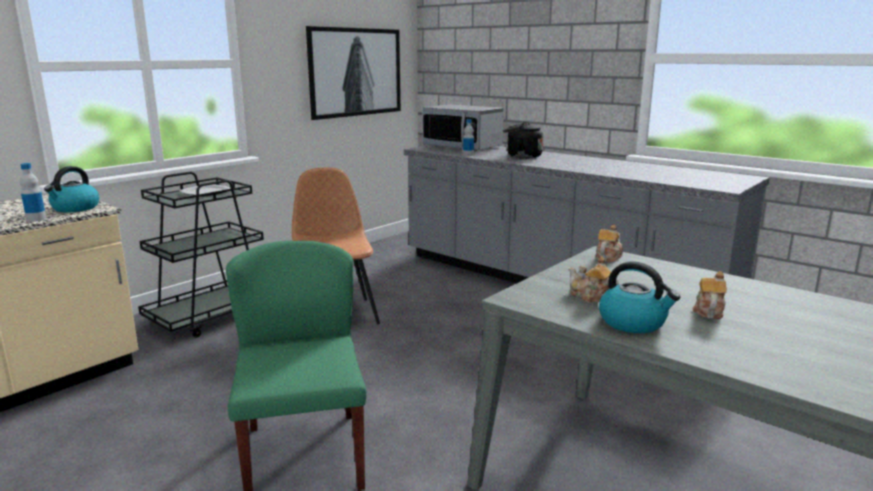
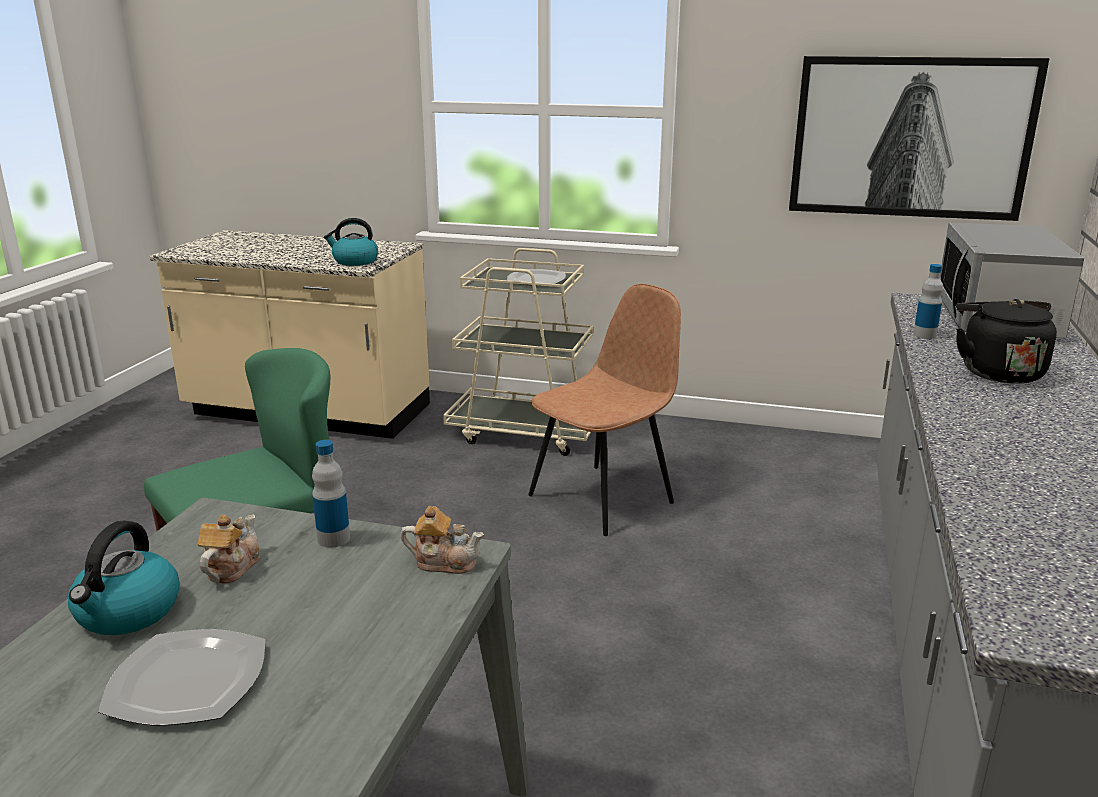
camera: 65 degrees right, 5 degrees up
(36, 219) = (307, 263): bottle -> bottle (333, 539)
(212, 316) = (525, 432): black cart -> beige cart
(708, 311) = (186, 680): teapot -> plate

